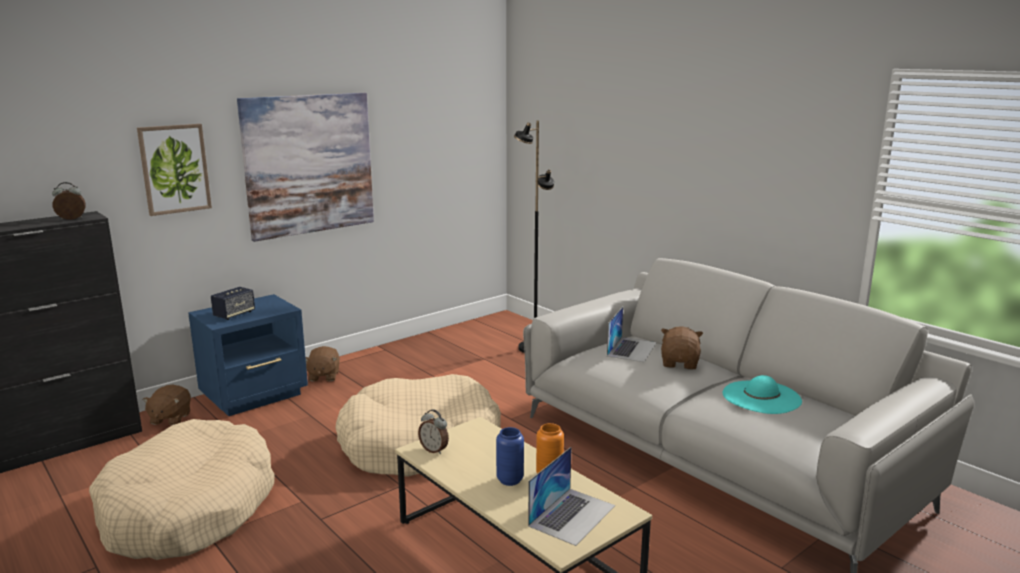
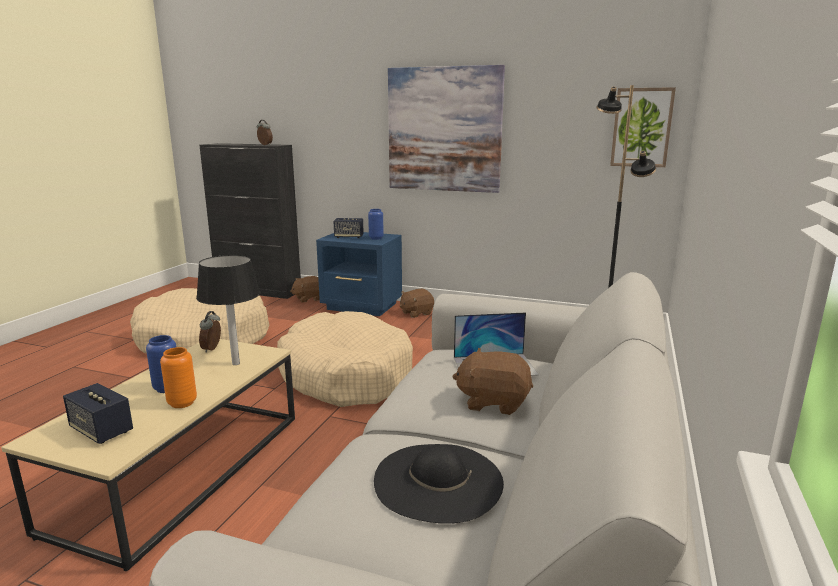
camera: 60 degrees right, 0 degrees up
(174, 169) = (342, 121): picture -> picture (641, 127)
(268, 305) = (376, 238): none -> blue vase
(486, 443) = (235, 363): none -> black table lamp
(572, 515) = (101, 430): laptop -> speaker
(680, 363) = (493, 402): brown plush toy -> brown plush toy turned 150 degrees counterclockwise
(761, 397) = (438, 481): turquoise hat -> black hat

